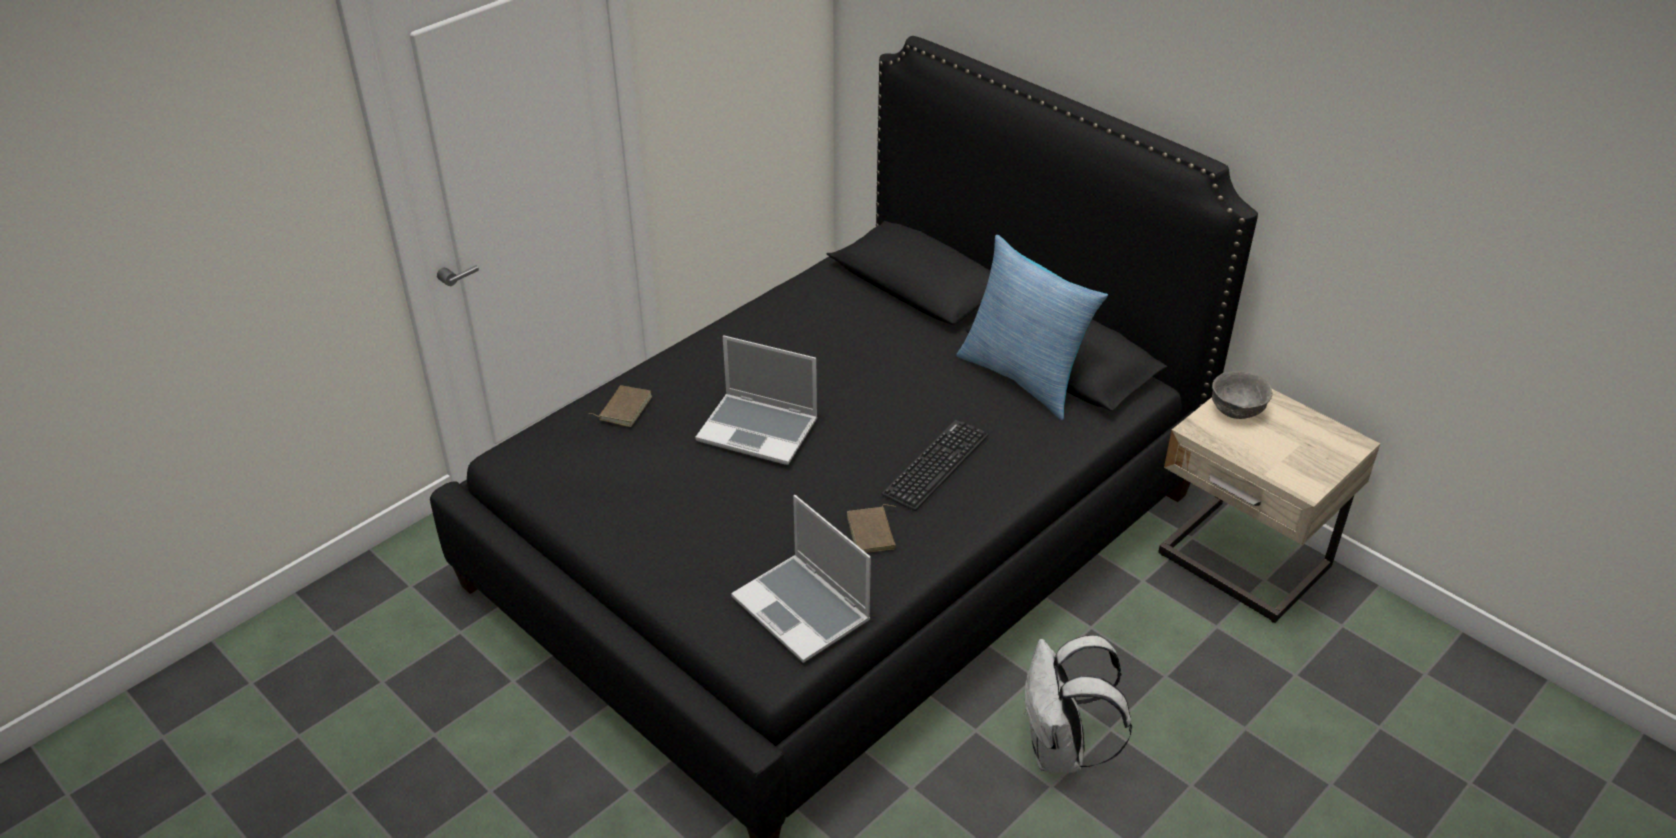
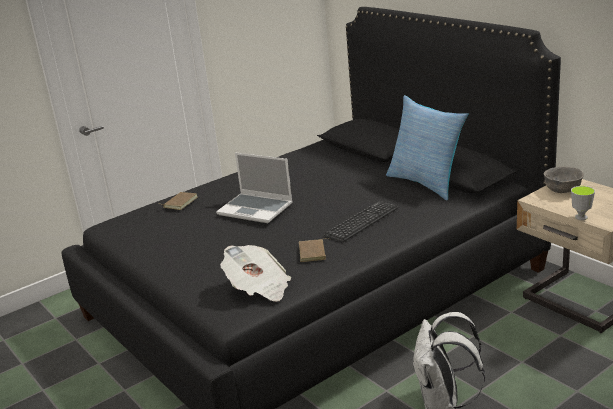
camera: 10 degrees right, 15 degrees down
(803, 610) = (258, 288): laptop -> newspaper
(1268, 473) = (581, 217): none -> cup

